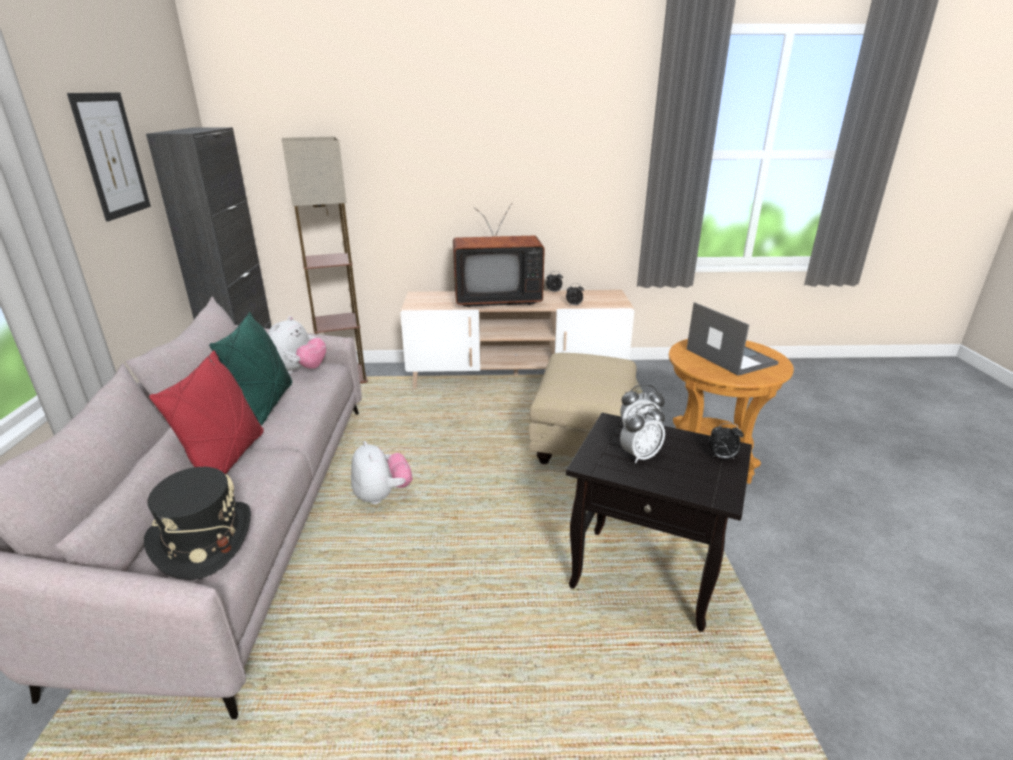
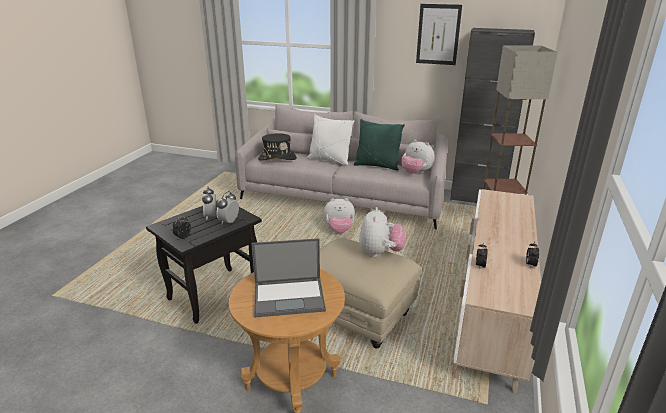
camera: 110 degrees right, 0 degrees up
(227, 459) = (329, 160): red pillow -> white pillow
(496, 299) = (505, 229): television -> none
(566, 361) = (380, 253): none -> plush toy

